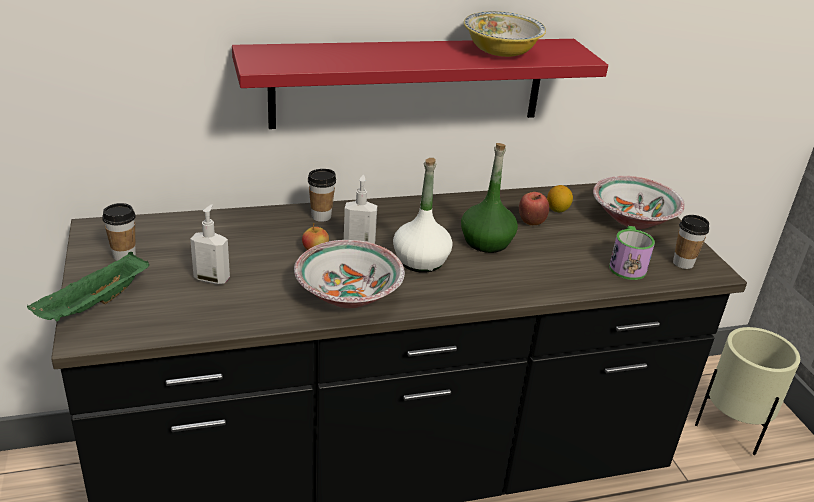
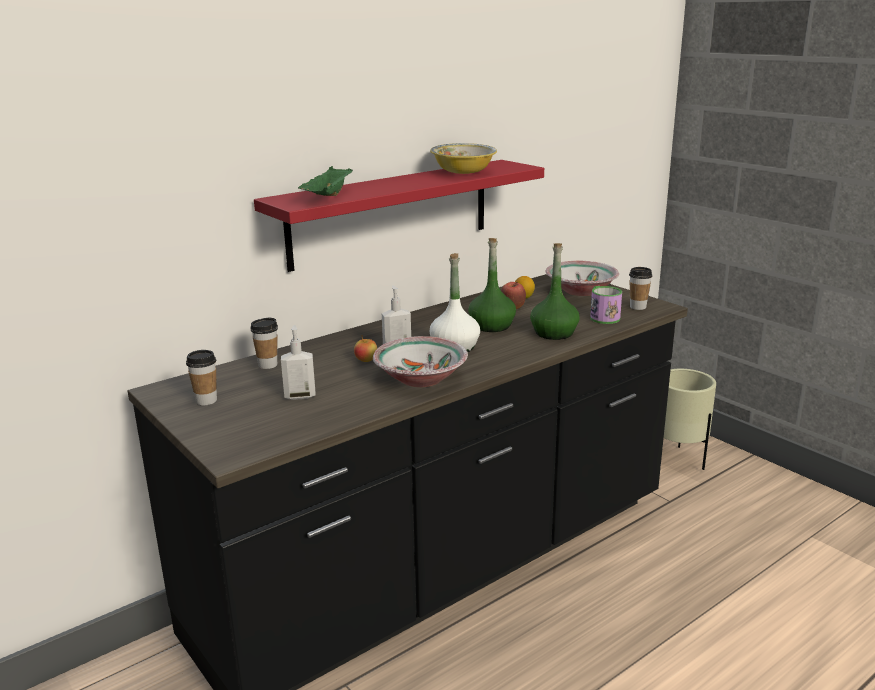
camera: 20 degrees left, 10 degrees down
(94, 305) = (216, 436): green tray -> green tray (329, 197)
(321, 216) = (348, 340): cup -> cup (268, 365)
(548, 273) = (553, 333): none -> green bottle

